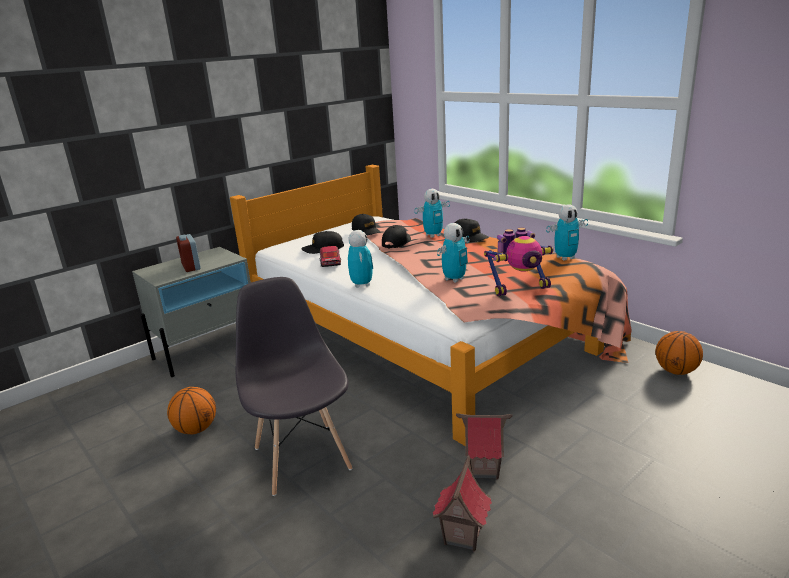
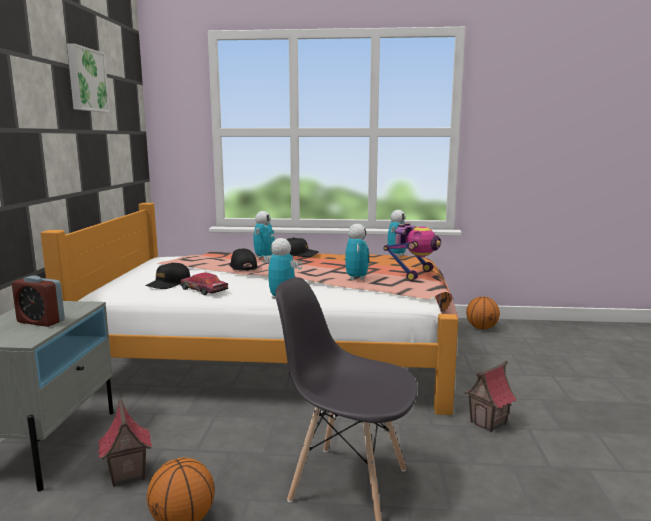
camera: 45 degrees left, 10 degrees down
(297, 62) = (86, 80): none -> picture
(366, 231) = (188, 264): black cap -> none
(462, 536) = (550, 467): toy house -> toy house (127, 475)

